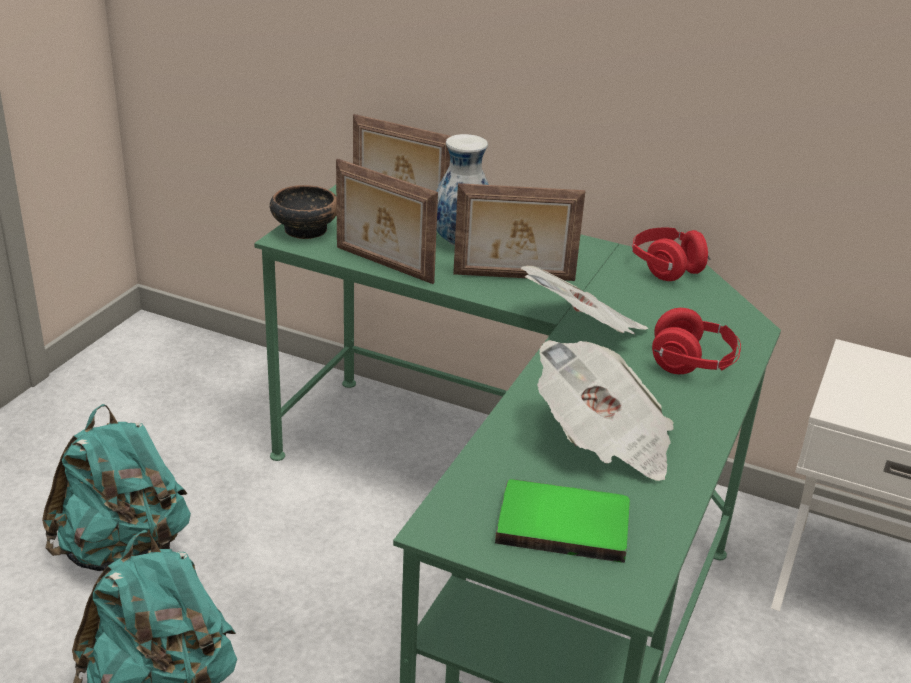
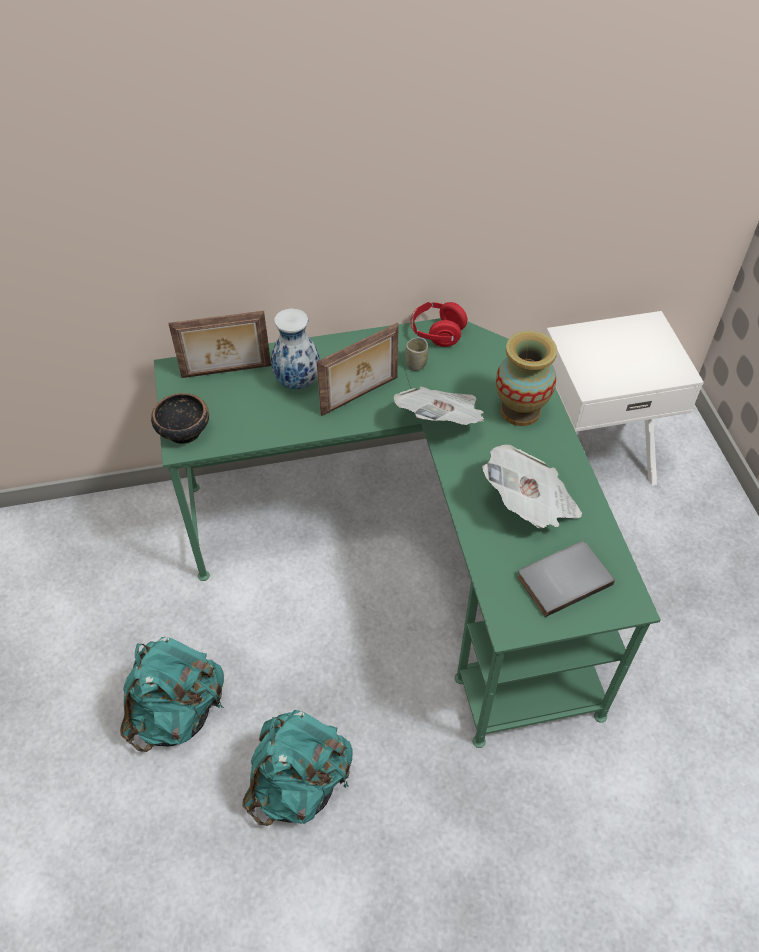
camera: 35 degrees left, 20 degrees up
(383, 265) = (270, 435): picture frame -> none
(563, 522) = (562, 578): green book -> grey book
(610, 280) = (416, 364): none -> cup
(692, 364) = (520, 411): red headphones -> vase

